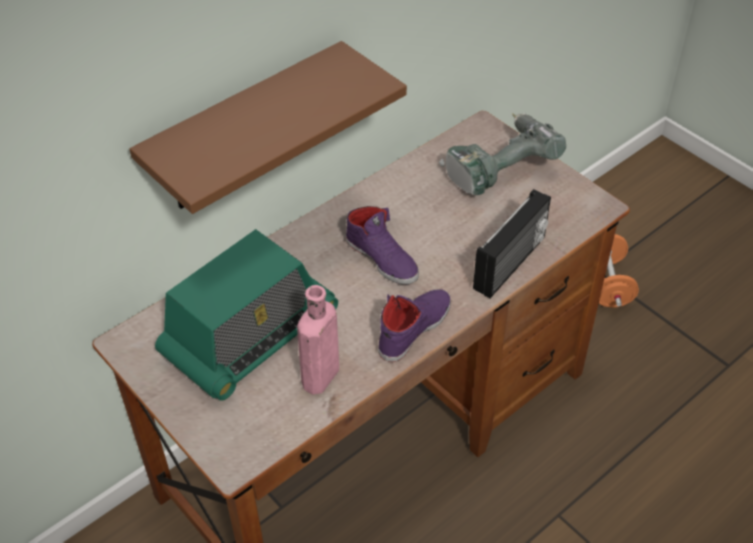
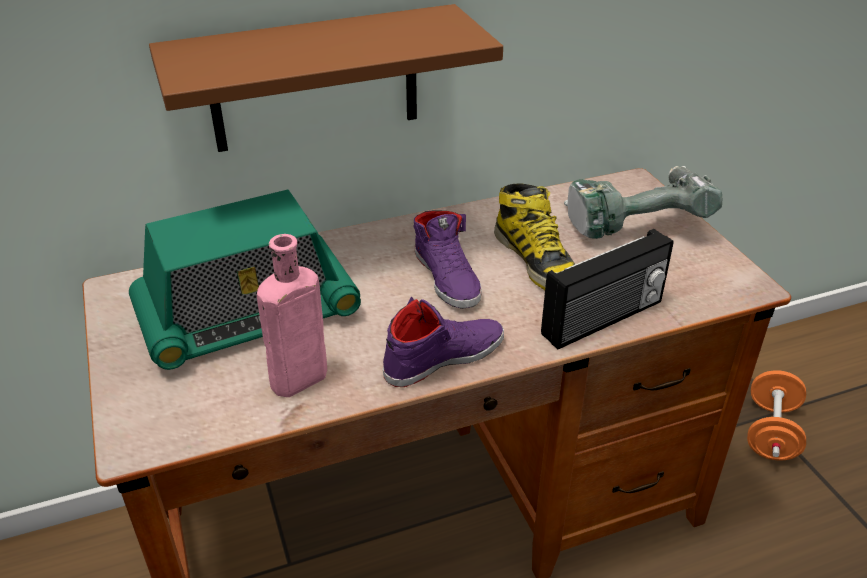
camera: 20 degrees right, 10 degrees down
(441, 225) = (537, 261): none -> boot

